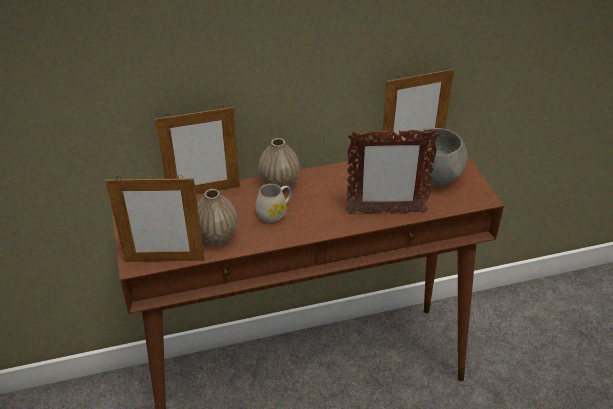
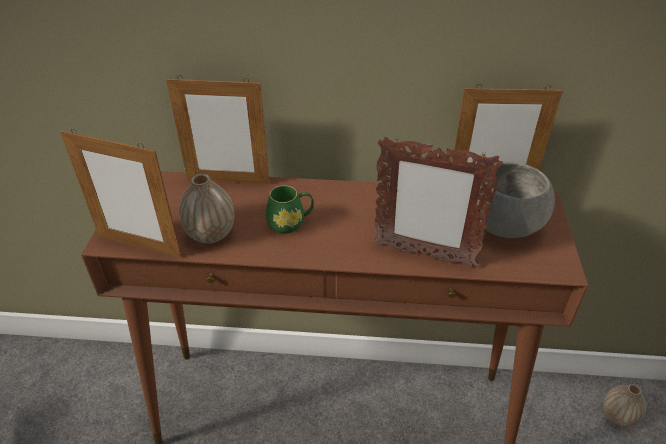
camera: 20 degrees right, 0 degrees up
(274, 213) = (290, 223): white mug -> green mug
(279, 184) = (314, 192): vase -> vase (617, 416)

